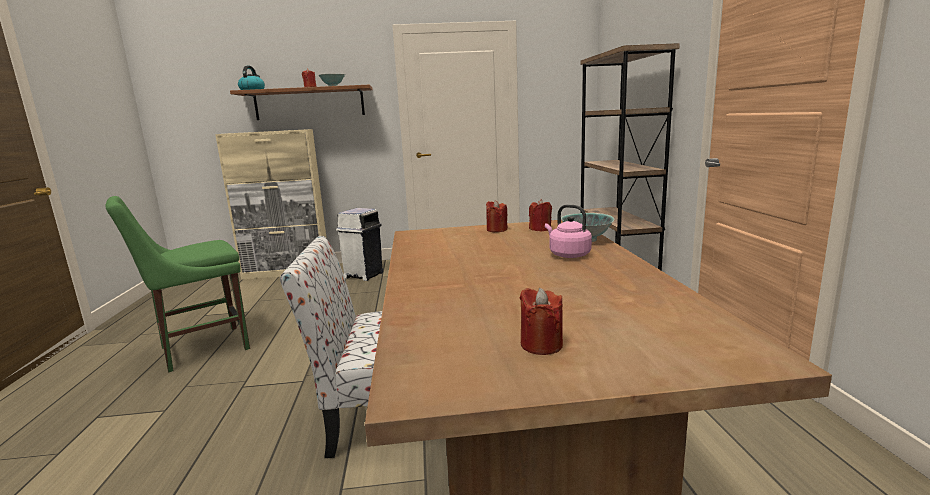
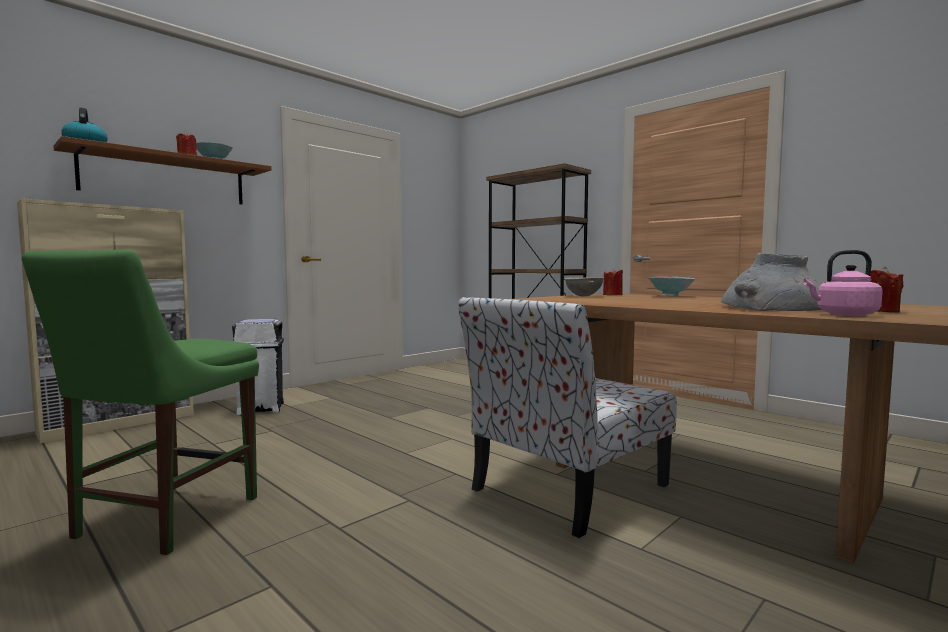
camera: 40 degrees left, 10 degrees down
(483, 304) = (774, 308): none -> grey vase
(497, 230) = (583, 296): red candle -> grey bowl
(567, 254) = (697, 298): pink kettle -> pink kettle (843, 314)

